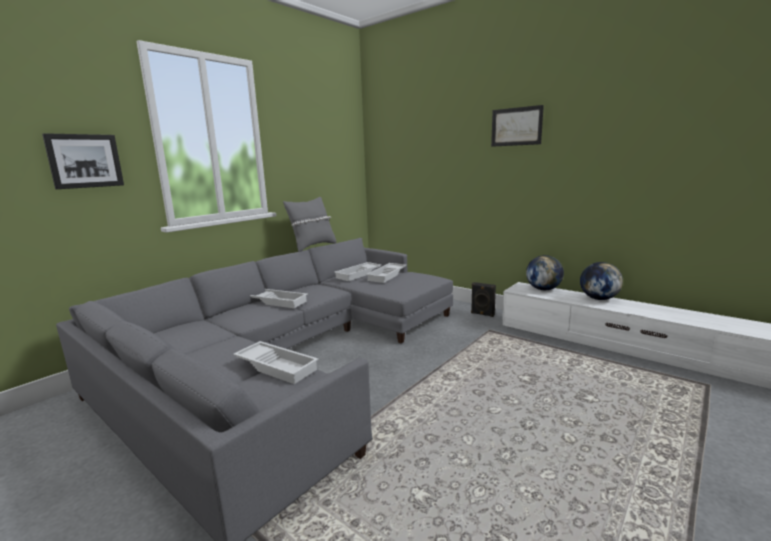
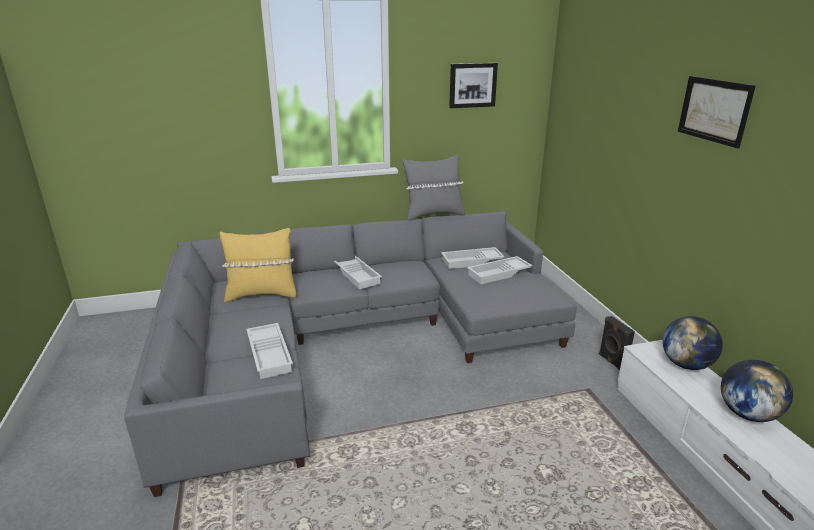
camera: 35 degrees right, 10 degrees up
(85, 161) = (207, 113): picture -> picture (472, 85)
(201, 336) = (261, 294): none -> yellow pillow

